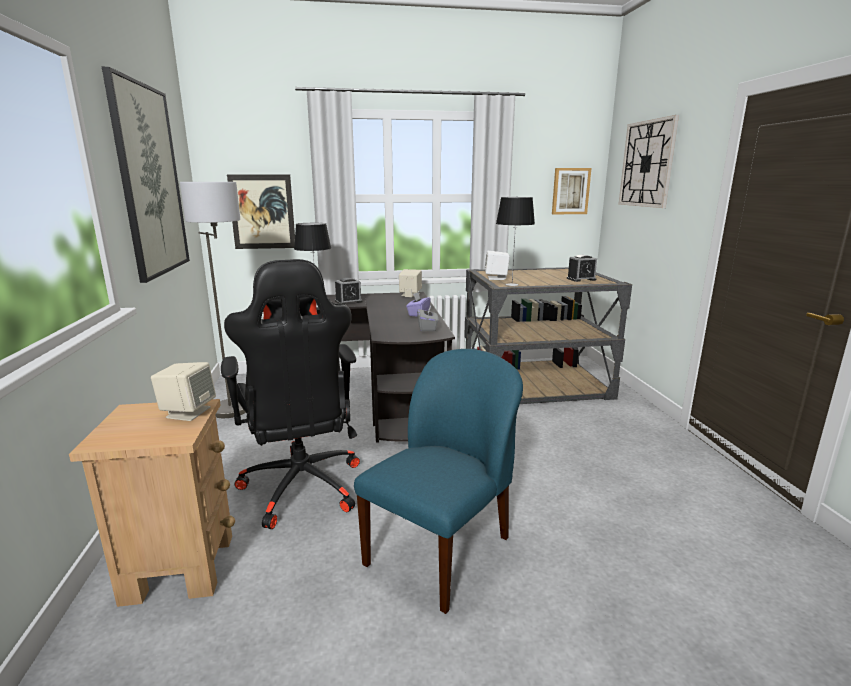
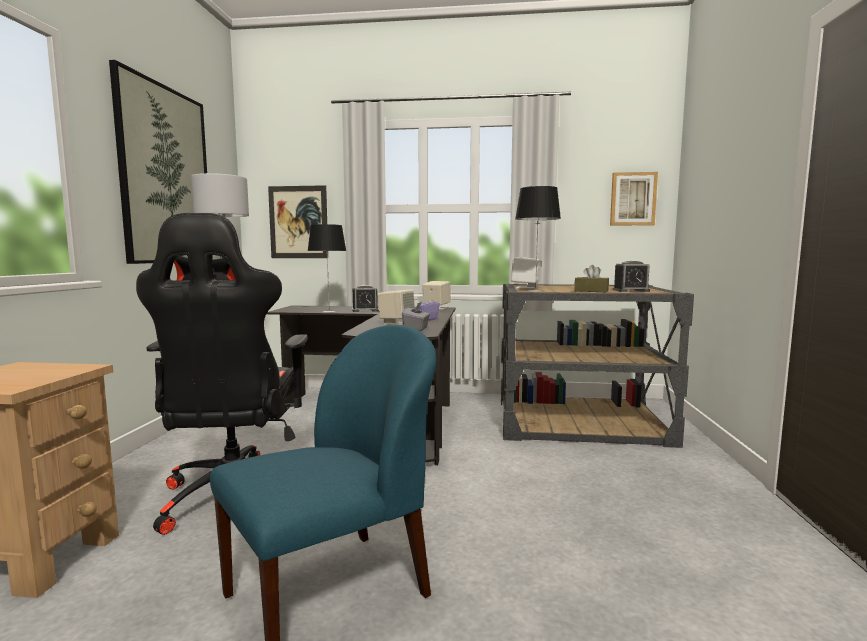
camera: 15 degrees right, 10 degrees down
(188, 412) = (62, 371): beige speaker -> beige speaker (396, 324)
(554, 282) = (591, 291): none -> brown tissue box
(647, 164) = (717, 153): wall clock -> none

